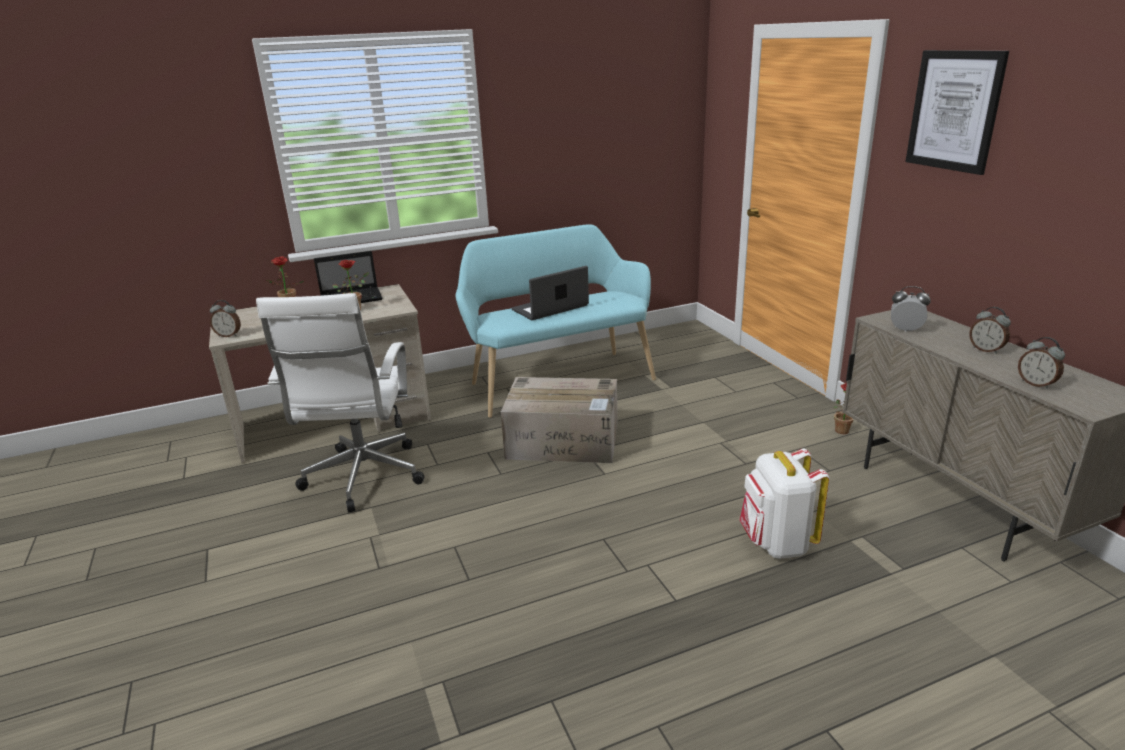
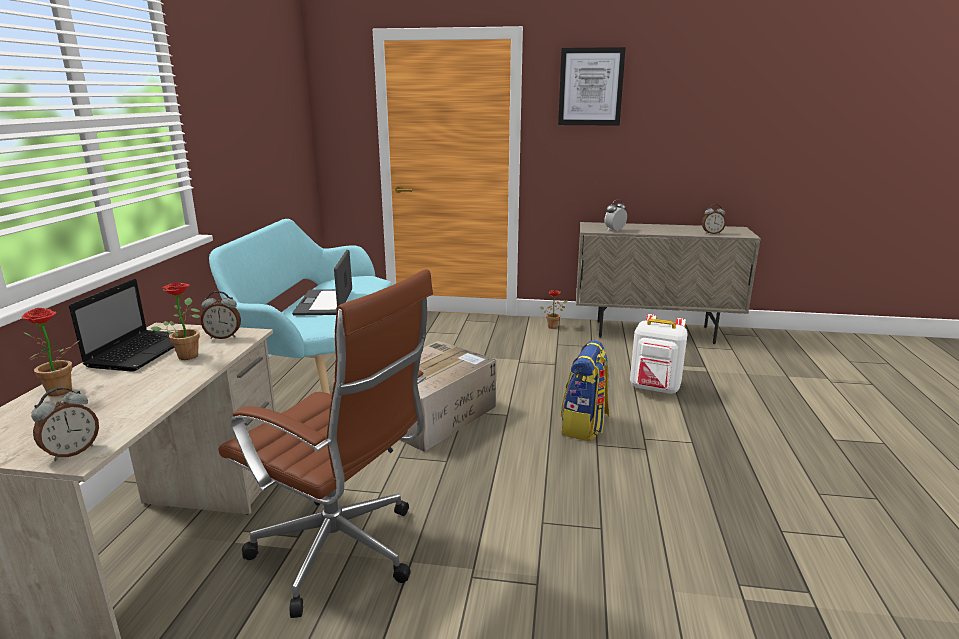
camera: 60 degrees left, 5 degrees down
(363, 479) = (343, 554): white office chair -> brown office chair
(631, 521) = (584, 426): none -> backpack
(986, 350) = (661, 228): alarm clock -> alarm clock (224, 337)

